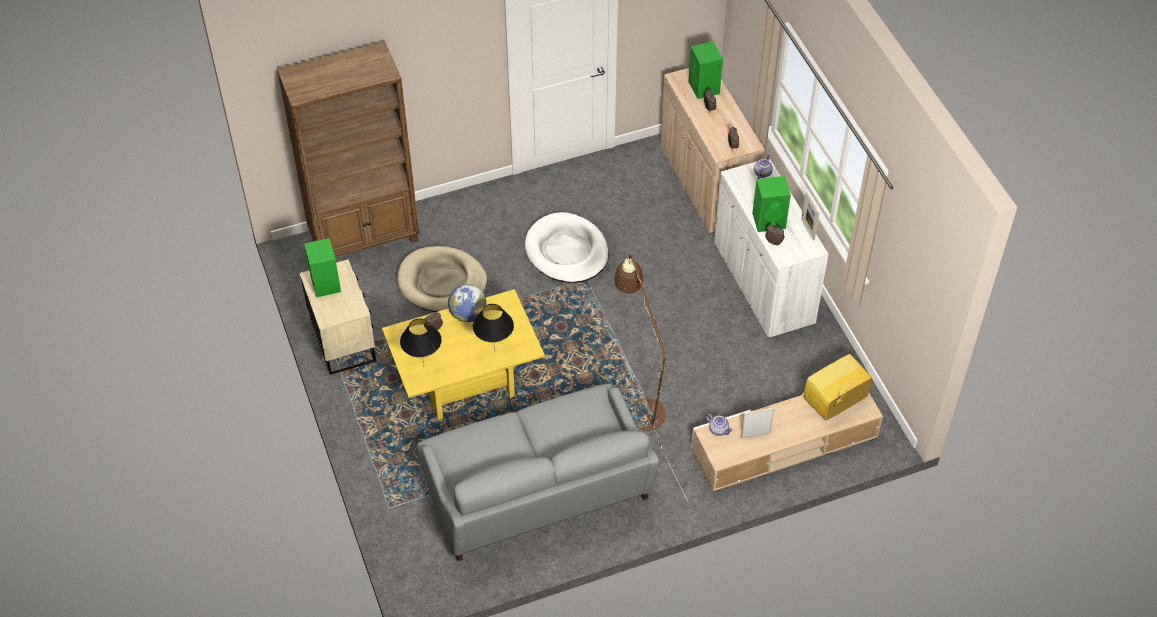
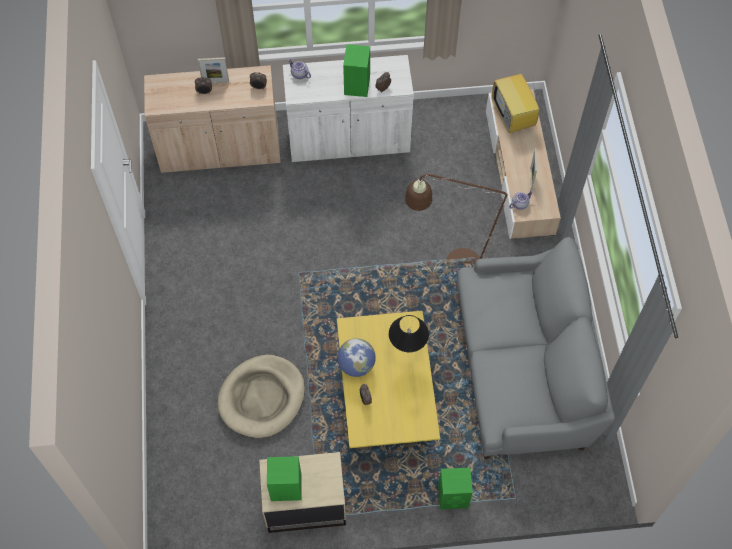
camera: 75 degrees left, 10 degrees up
(365, 237) = (177, 459): brown bookcase -> none
(424, 366) = (407, 417): black table lamp -> none
(567, 251) = (260, 281): white dog bed -> none
(704, 88) = (176, 89): green speaker -> green speaker (454, 496)
(807, 229) = (376, 61): picture frame -> picture frame (215, 82)

